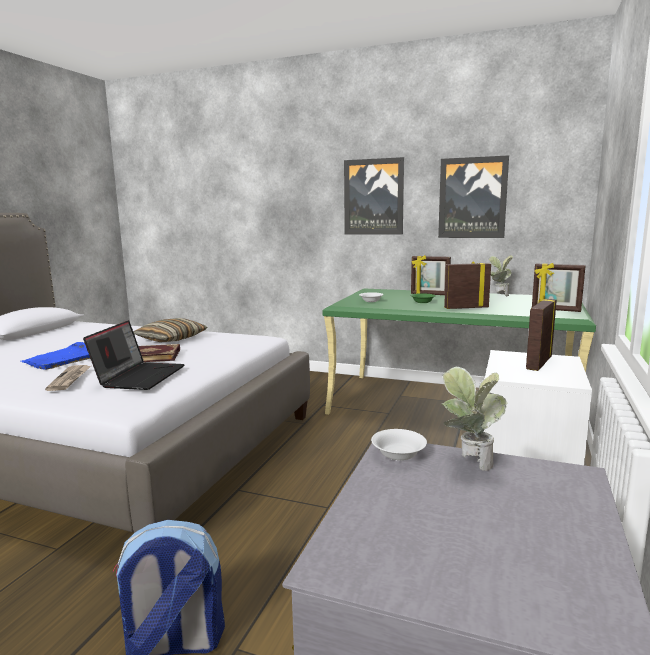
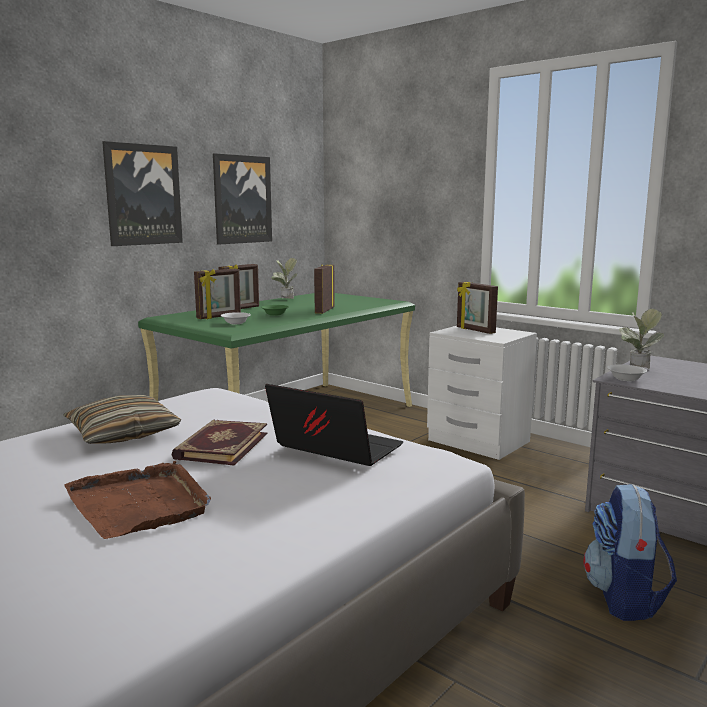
camera: 70 degrees left, 0 degrees up
(63, 359) = (140, 503): blue tray -> brown tray
(70, 379) = (298, 489): newspaper -> none
(555, 310) = (369, 300): picture frame -> picture frame (219, 317)

